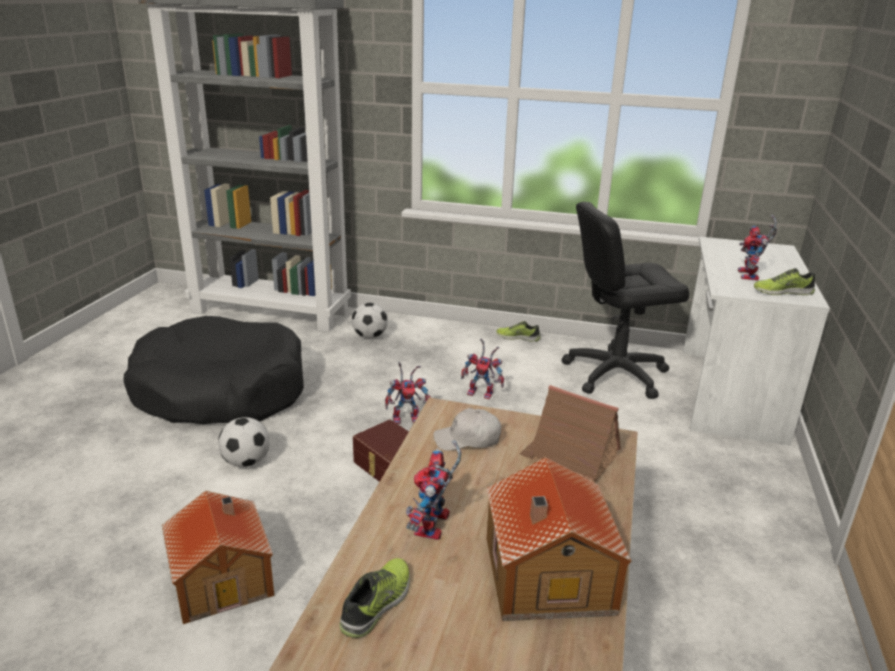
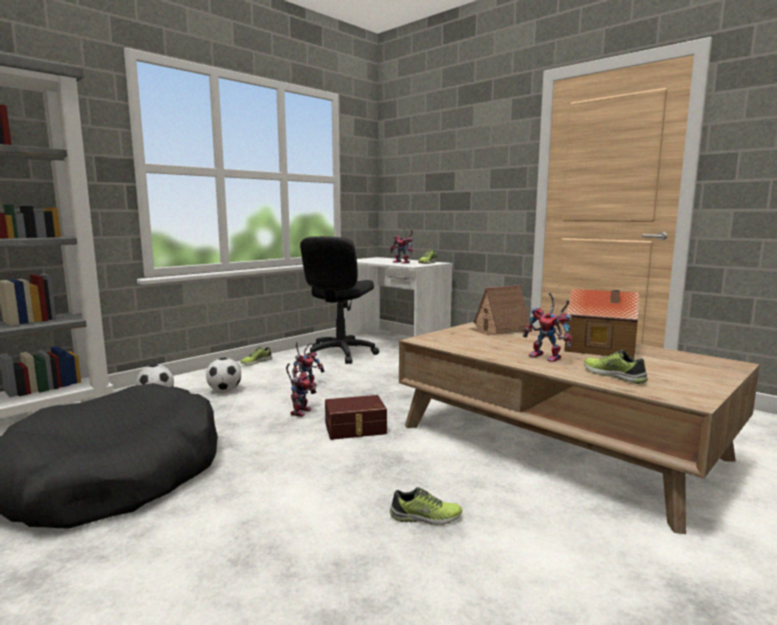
camera: 60 degrees left, 15 degrees down
(223, 577) = (425, 517): toy house -> shoe
(246, 462) = (269, 482): football -> football (224, 390)
(467, 439) = (461, 340): white cap -> none

